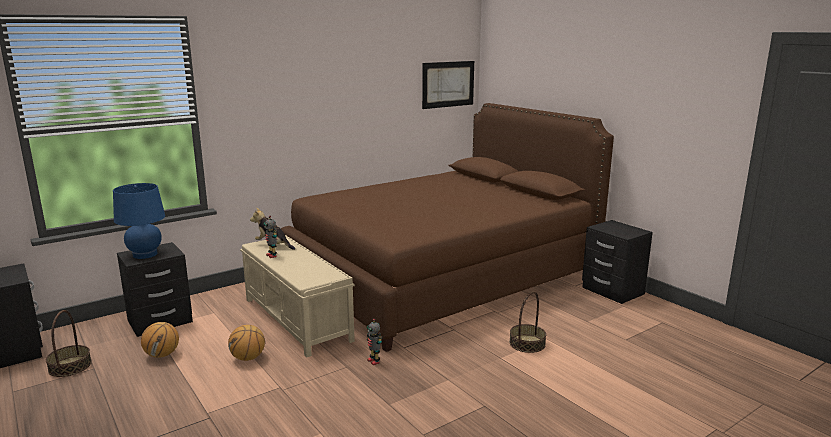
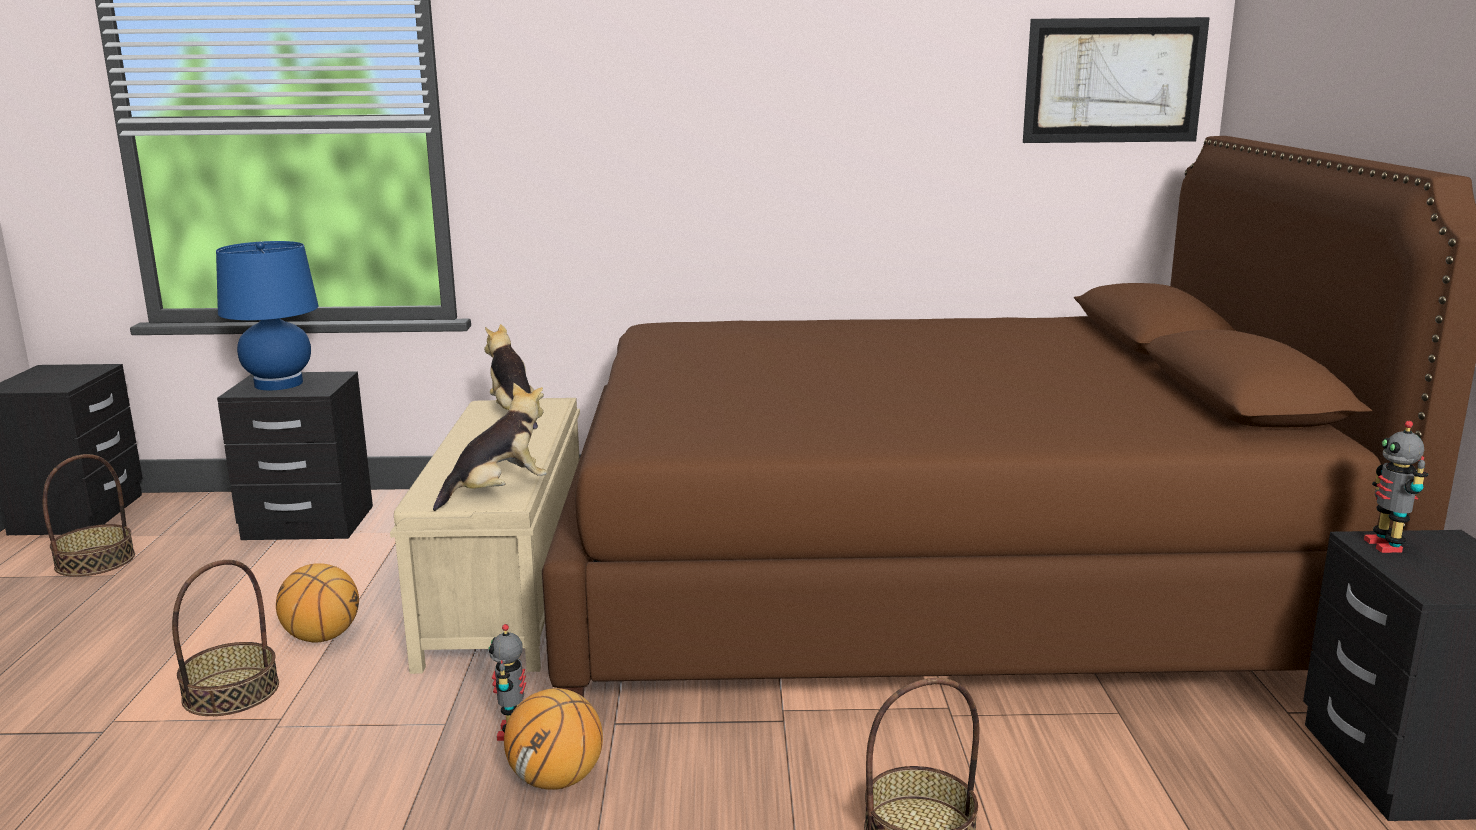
camera: 35 degrees right, 0 degrees up
(162, 355) = (222, 584): basketball -> basketball (557, 780)
(242, 387) = (231, 692): none -> basket
(272, 255) = (476, 432): toy robot -> toy robot (1386, 545)
(327, 273) = (498, 492): none -> plush toy

